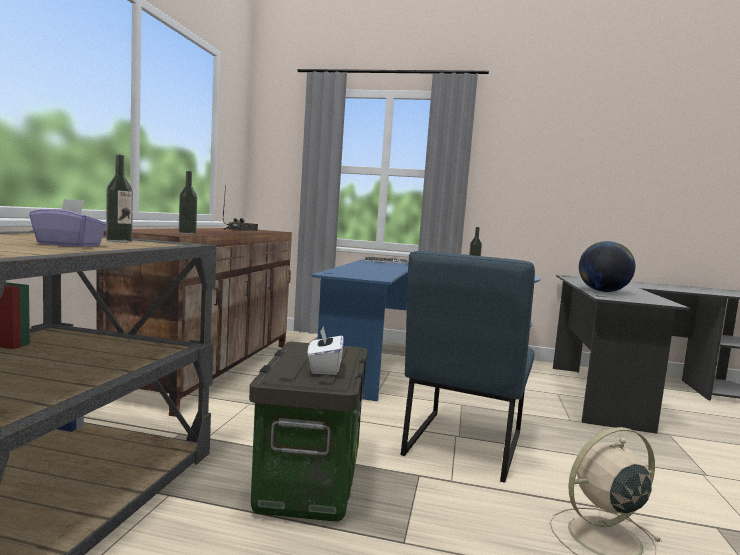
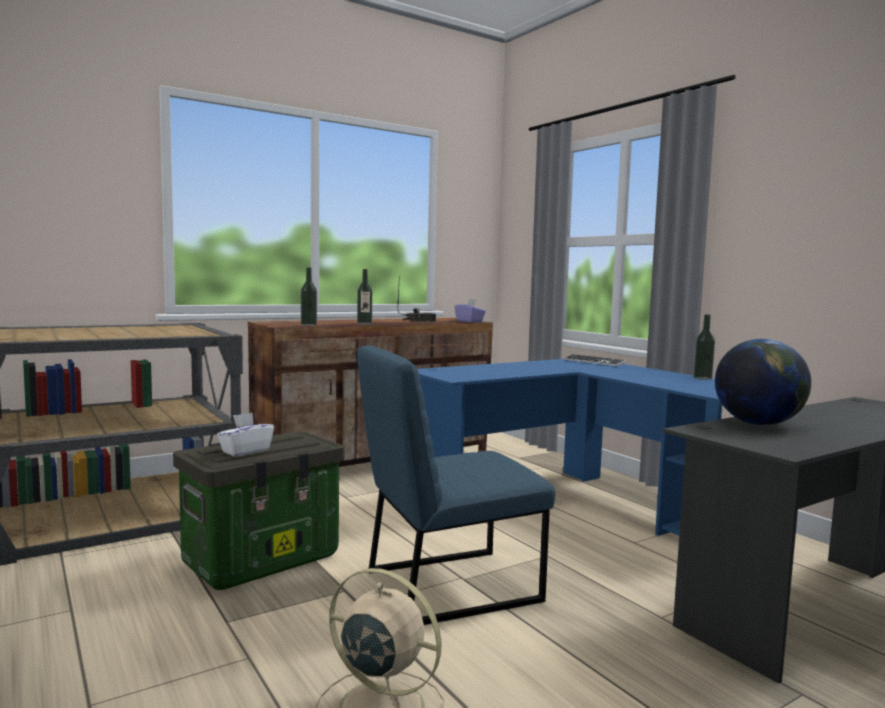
camera: 45 degrees right, 0 degrees up
(70, 245) = (123, 334): purple tissue box -> purple tissue box (469, 321)
(119, 241) = (185, 332): bottle -> bottle (364, 323)

